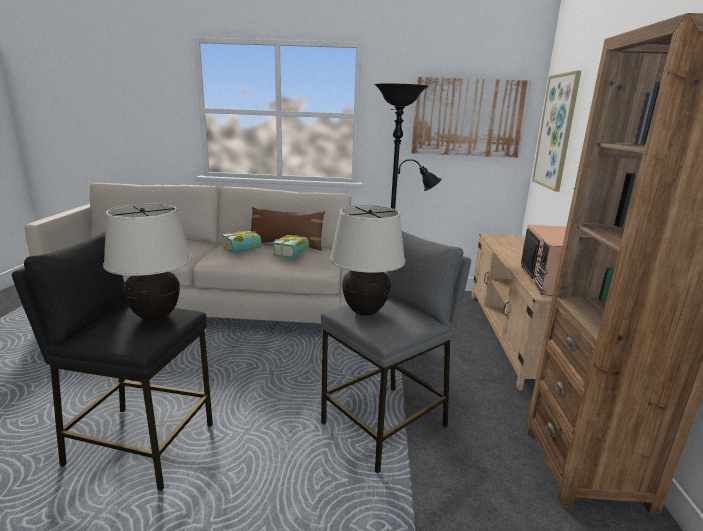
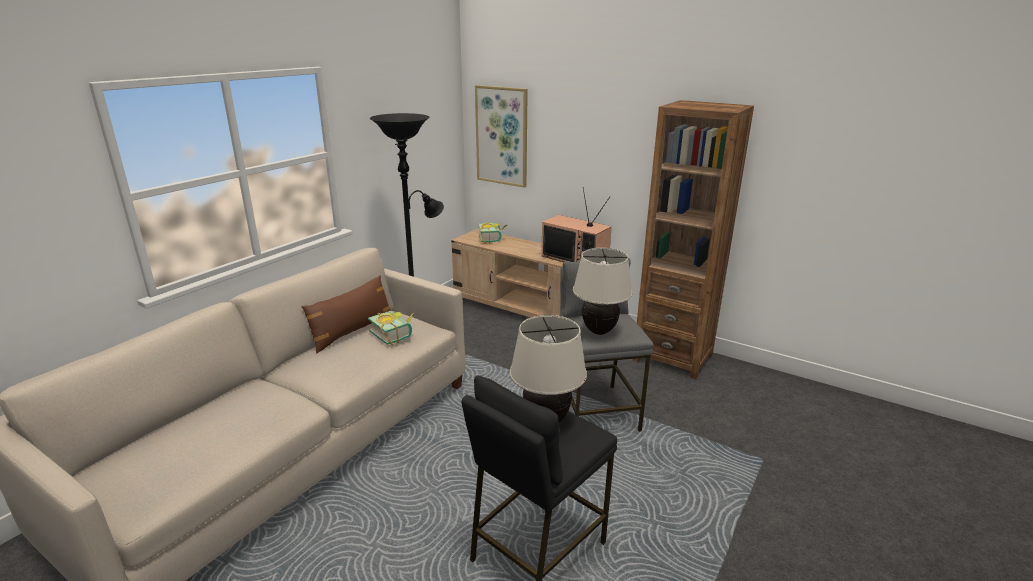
camera: 60 degrees left, 5 degrees up
(243, 250) = (347, 358): book -> book (492, 239)
(468, 118) = (419, 132): picture -> none

